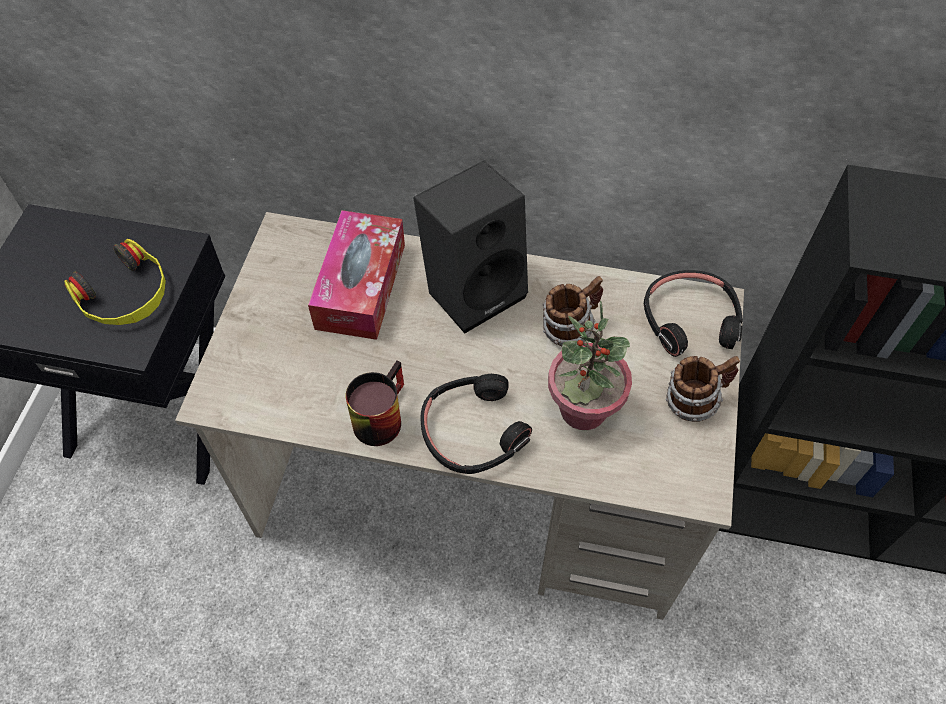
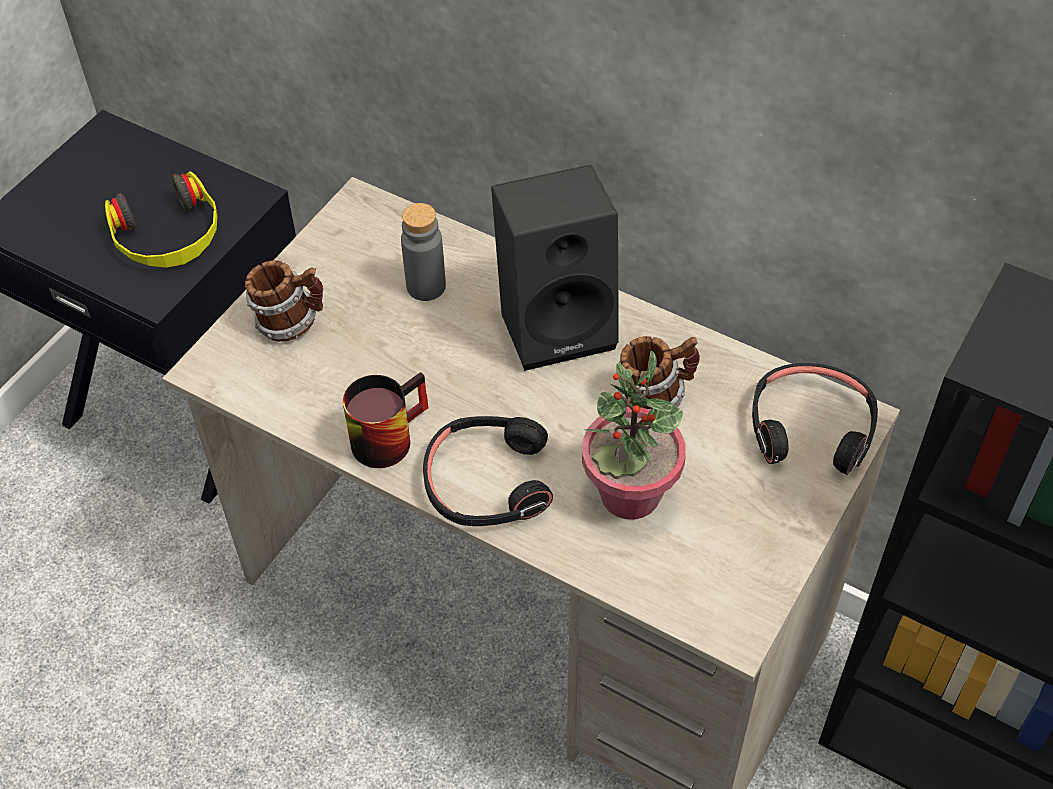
camera: 20 degrees right, 5 degrees down
(361, 286) = (426, 286): tissue box -> grey bottle
(694, 400) = (772, 522): mug -> mug (291, 322)

